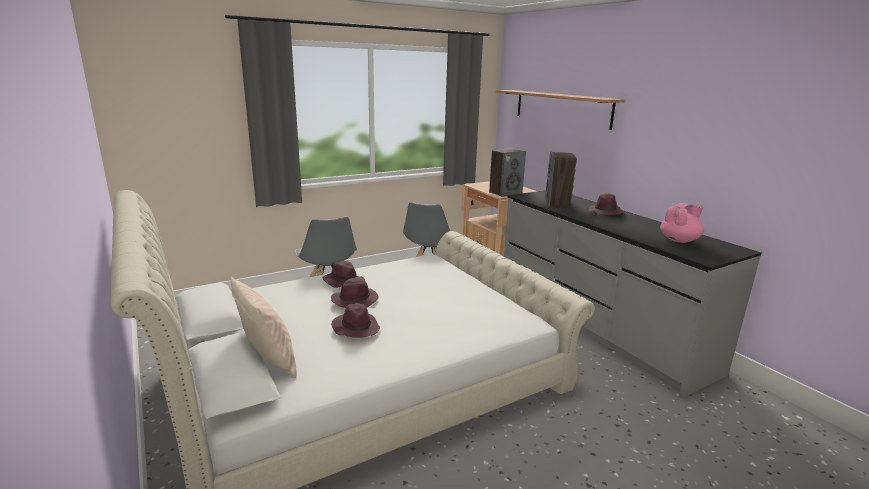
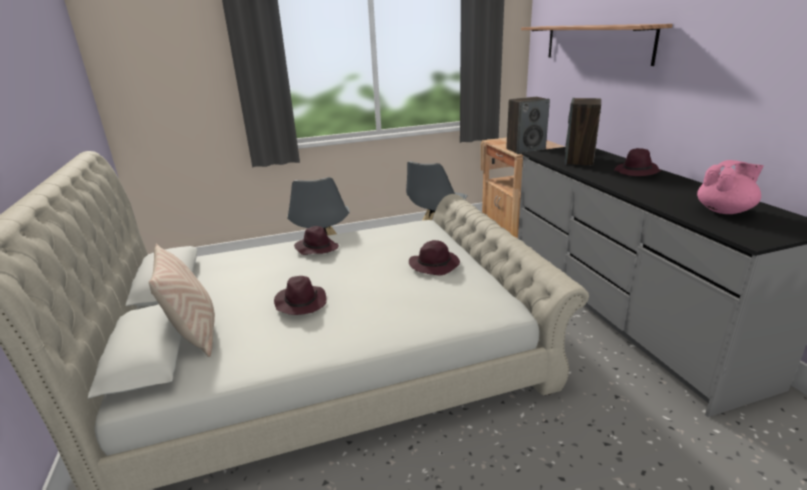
camera: 15 degrees right, 5 degrees up
(355, 300) = (317, 270): purple hat -> purple hat (435, 265)

